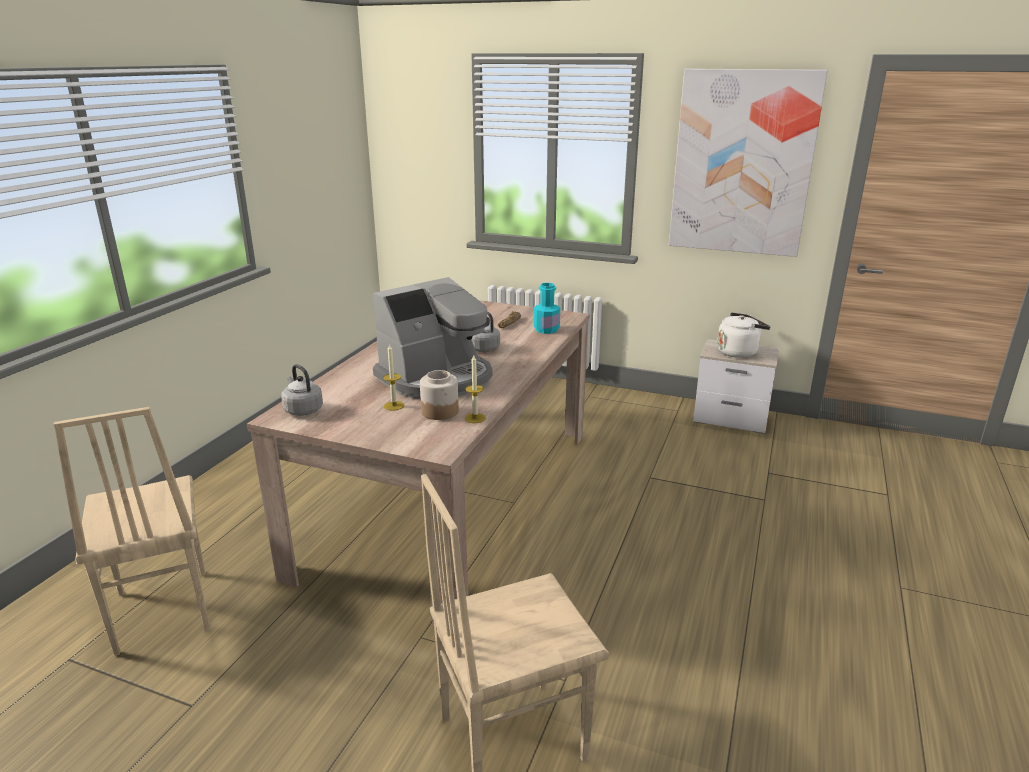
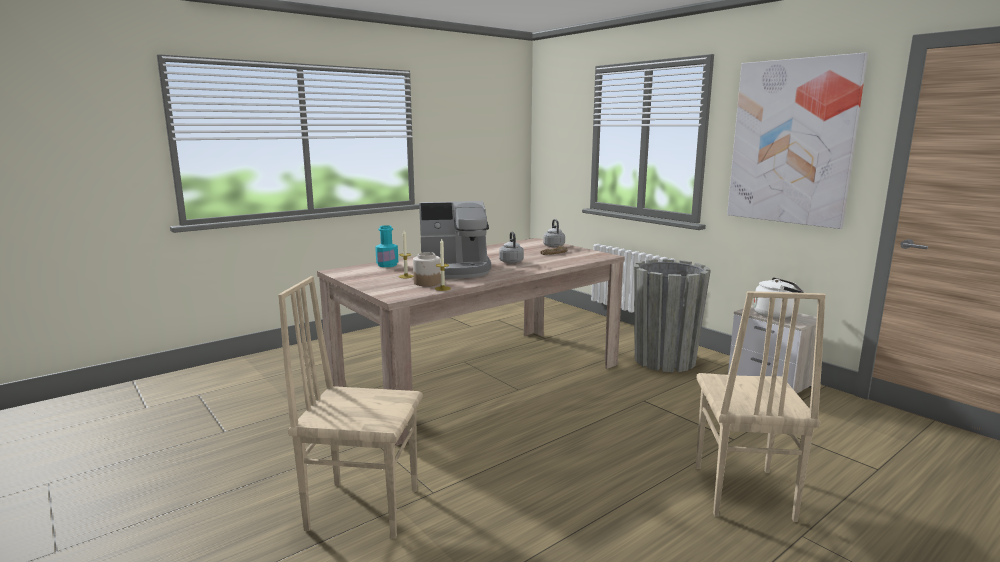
camera: 30 degrees right, 10 degrees down
(160, 612) = (257, 387): beige chair -> beige chair (741, 492)
(302, 410) = (354, 270): grey kettle -> grey kettle (553, 246)
(546, 329) = (574, 259): turquoise bottle -> turquoise bottle (387, 265)
(621, 418) = (664, 360): none -> grey planter

